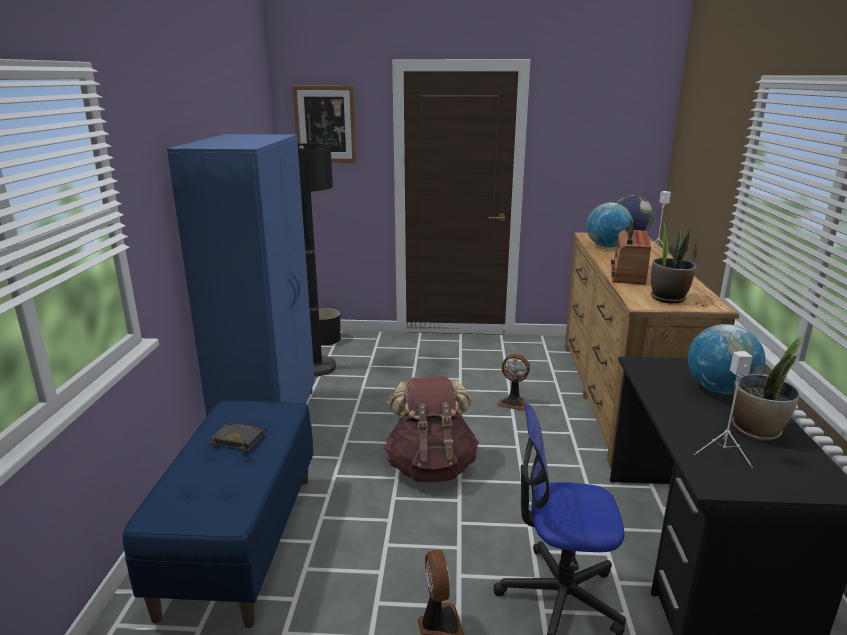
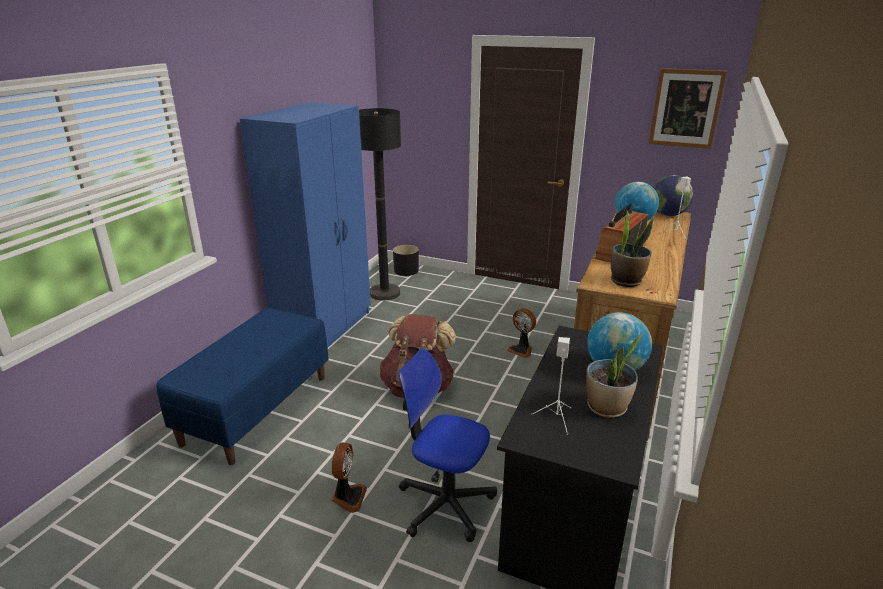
camera: 20 degrees right, 5 degrees up
(240, 440) = (260, 338): black book -> none
(325, 124) = (416, 89): picture -> picture (686, 108)

